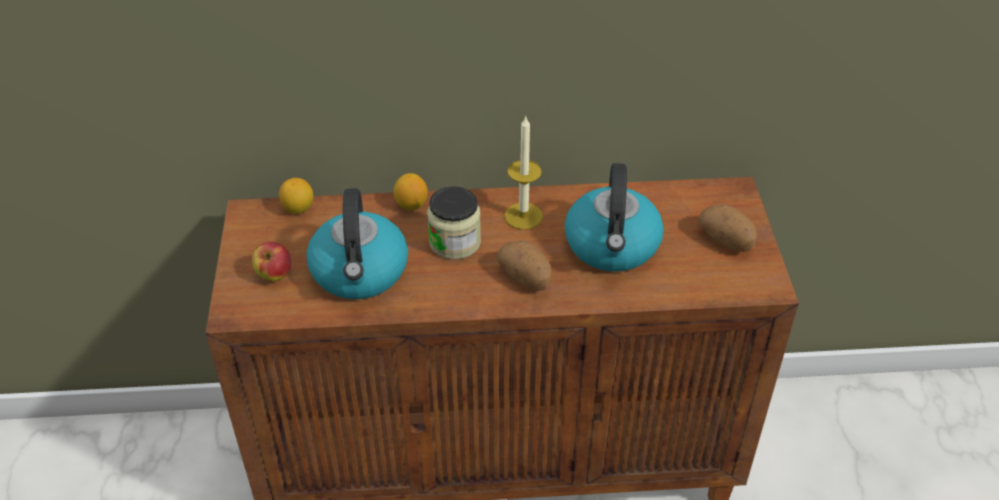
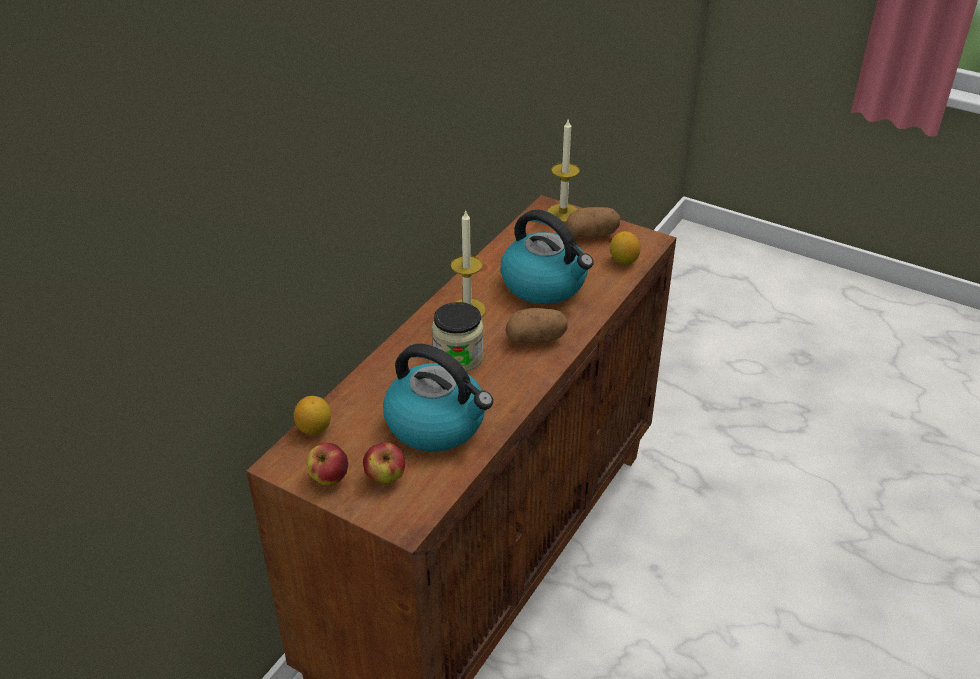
camera: 55 degrees left, 5 degrees down
(250, 245) = (329, 478): none -> apple
(411, 204) = (387, 361): lemon -> lemon (624, 261)
(739, 205) = (563, 213): none -> candle

